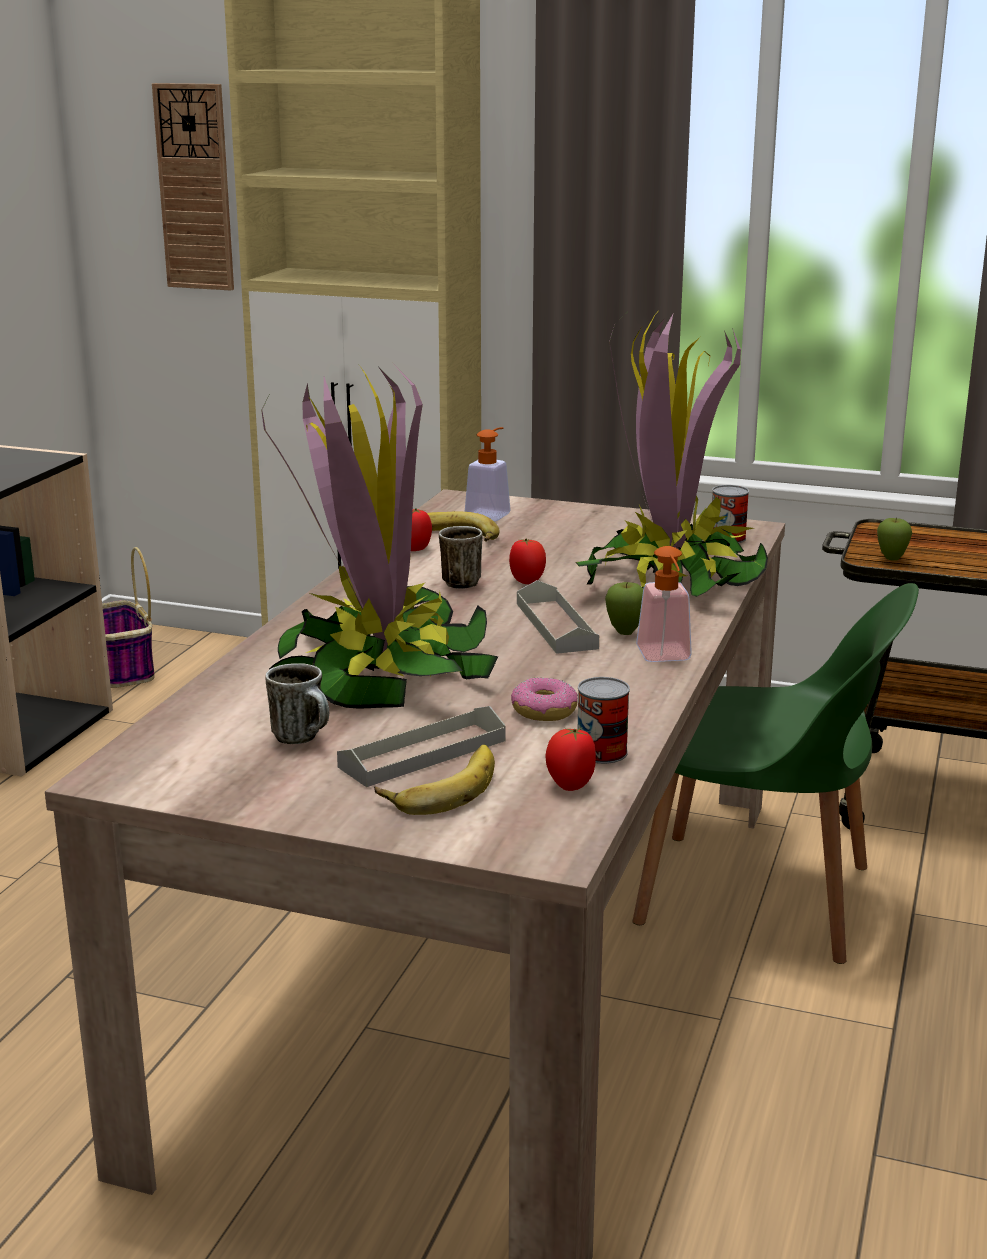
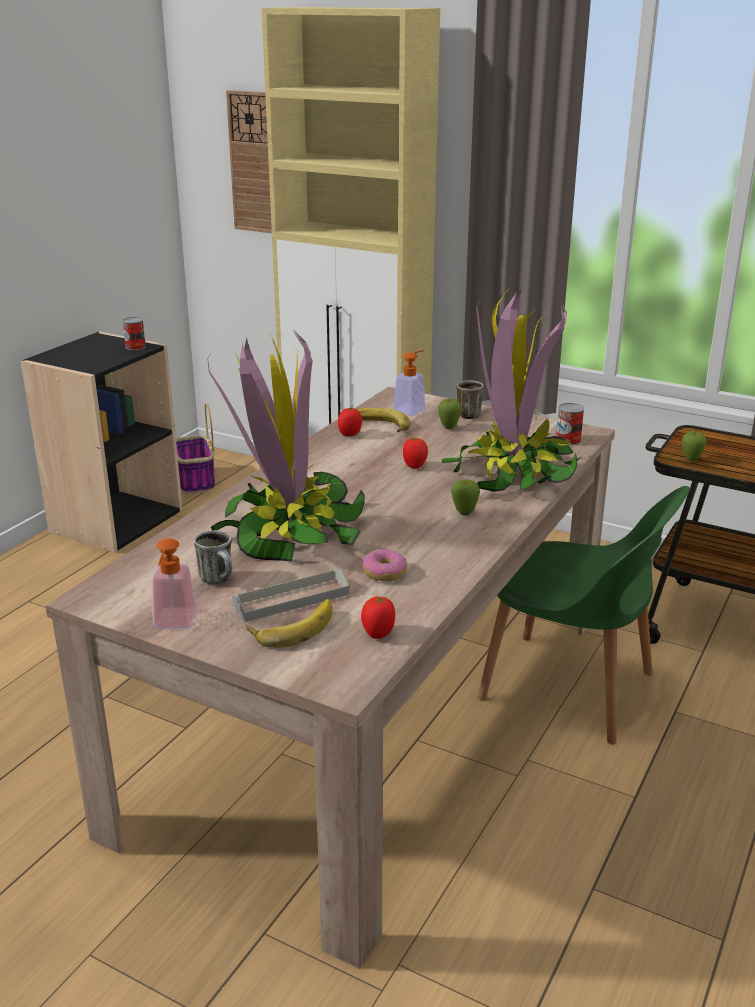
camera: 10 degrees right, 5 degrees up
(461, 581) = (370, 463): mug -> mug (469, 414)
(554, 533) = (449, 428): none -> apple
(556, 625) = (420, 504): grey tray -> none
(601, 752) = (410, 609): can -> can (135, 347)
(665, 658) = (484, 536): soap dispenser -> soap dispenser (173, 624)

